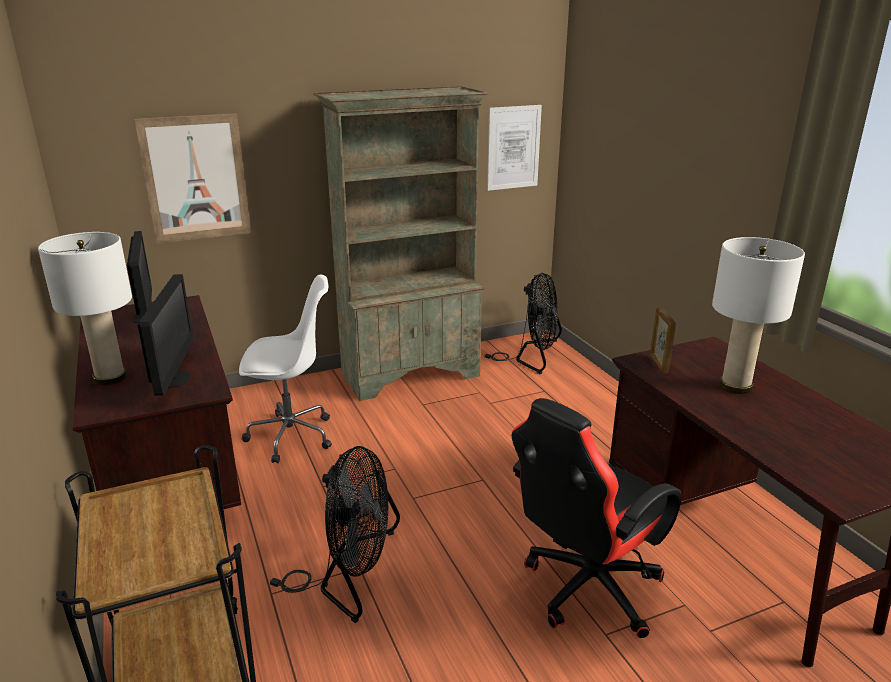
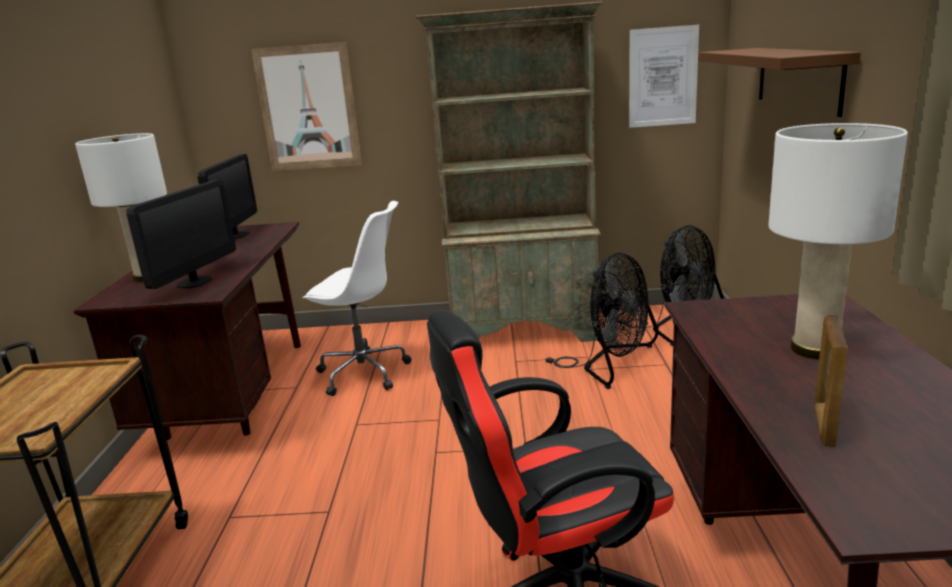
camera: 25 degrees right, 5 degrees down
(348, 573) = (313, 515): black fan -> black fan (608, 363)
(647, 167) = (798, 78): none -> brown shelf
(658, 364) = (721, 314): picture frame -> picture frame (823, 426)

